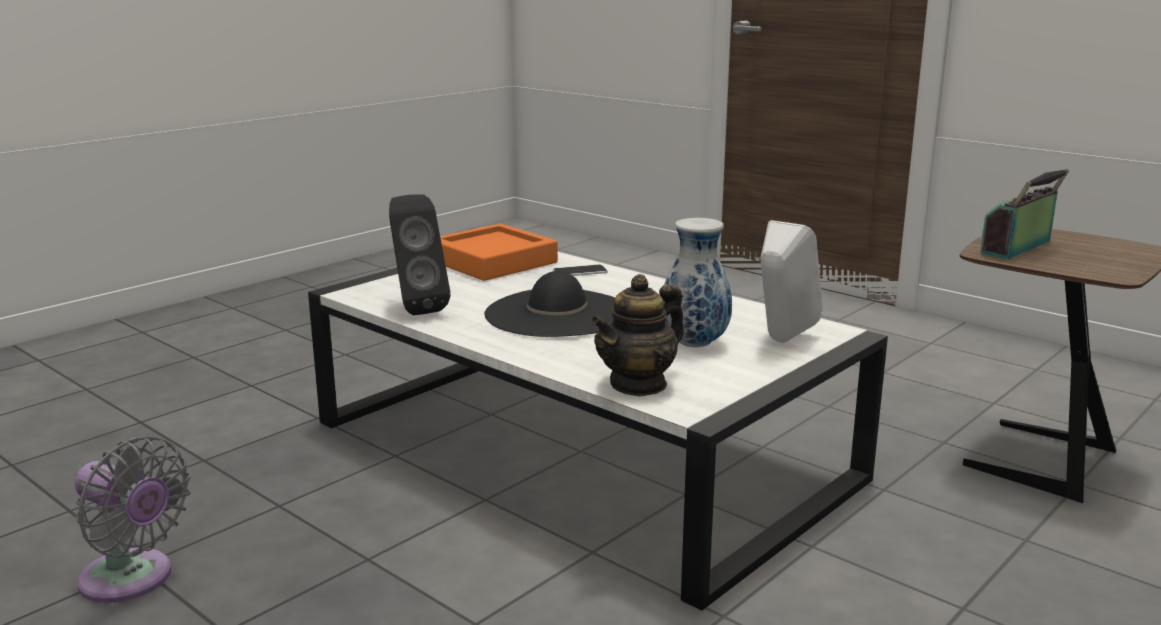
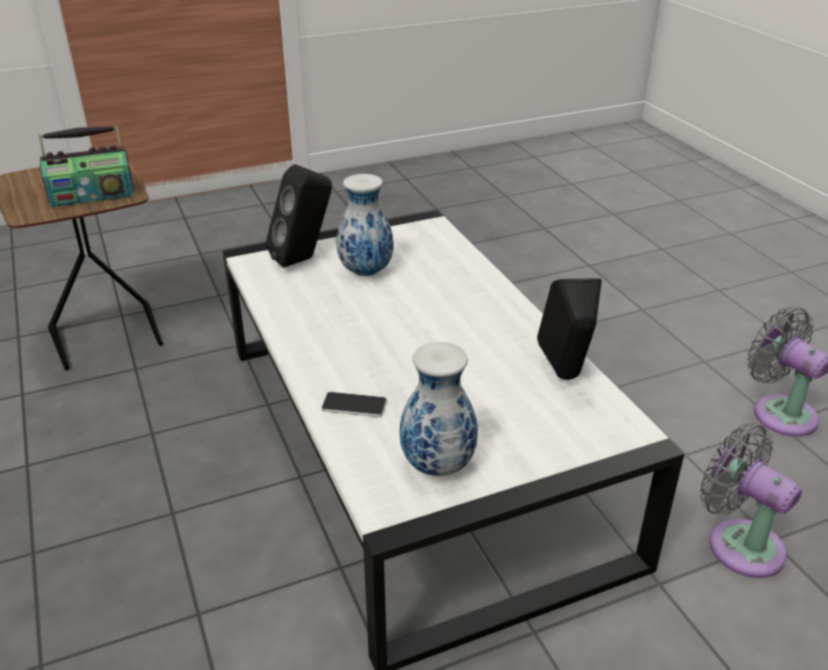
camera: 155 degrees left, 15 degrees up
(238, 452) = (739, 543): none -> grey fan
(493, 261) = (436, 465): orange tray -> vase
(558, 313) = (436, 334): black hat -> none
(638, 384) = (442, 247): teapot -> none
(781, 342) = (304, 259): white speaker -> black speaker

